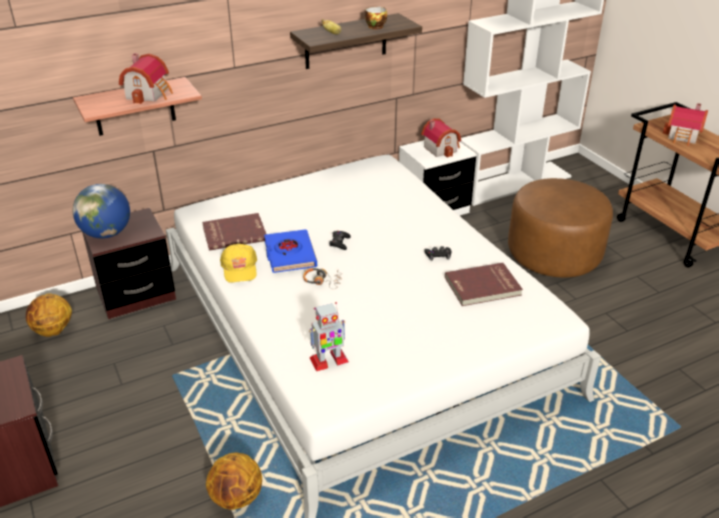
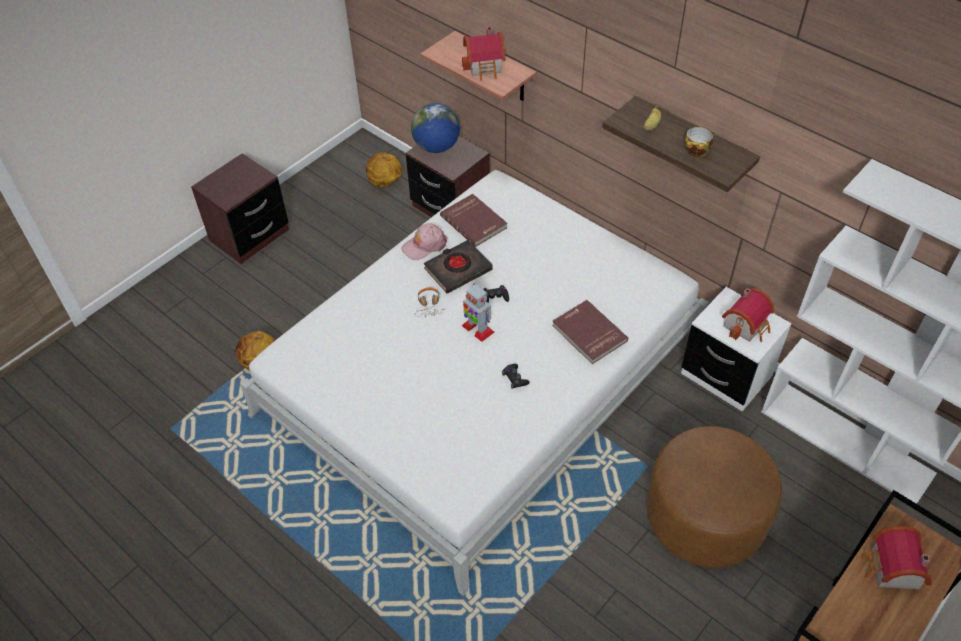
camera: 70 degrees right, 15 degrees up
(239, 268) = (424, 245): yellow cap -> pink cap
(289, 255) = (457, 269): blue book -> black book
(328, 360) = (329, 345): toy robot -> toy robot (477, 328)
(483, 287) = (478, 427): red book -> red book (588, 334)

